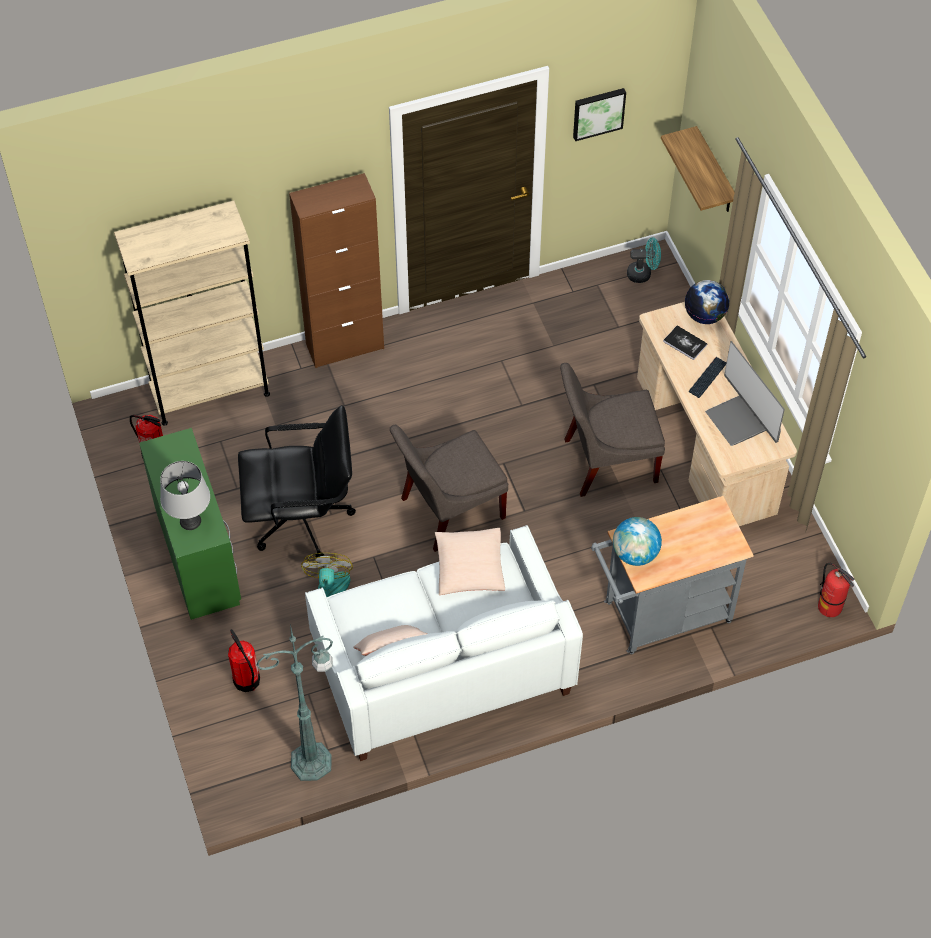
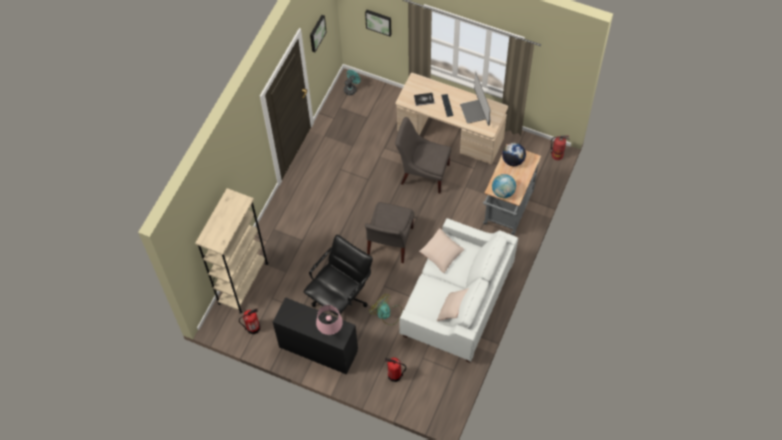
camera: 45 degrees left, 5 degrees up
(191, 521) = (331, 331): grey table lamp -> pink table lamp
(197, 555) = (318, 349): green desk -> black desk
(313, 761) = (454, 379): green floor lamp -> none
(345, 346) = (273, 217): brown cabinet -> none
(605, 461) = (422, 173): grey chair -> grey chair turned 75 degrees clockwise
(705, 315) = (418, 82): globe -> globe (513, 160)
(715, 173) = (379, 21): shelf -> picture
(739, 419) = (475, 111): monitor -> monitor turned 60 degrees clockwise

